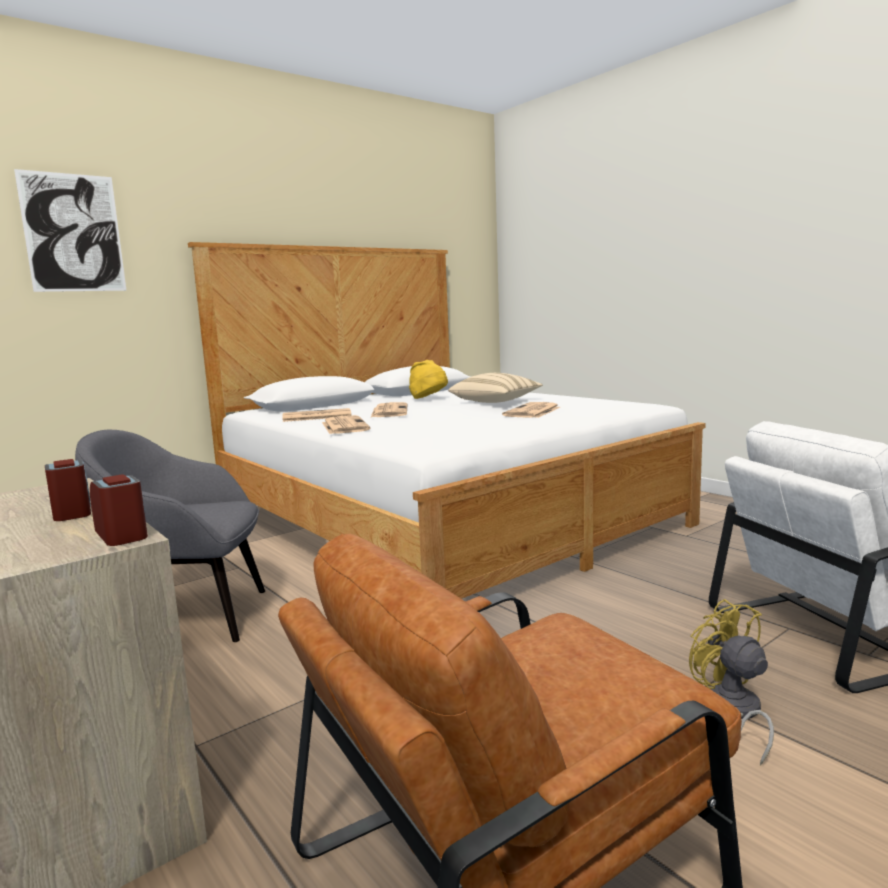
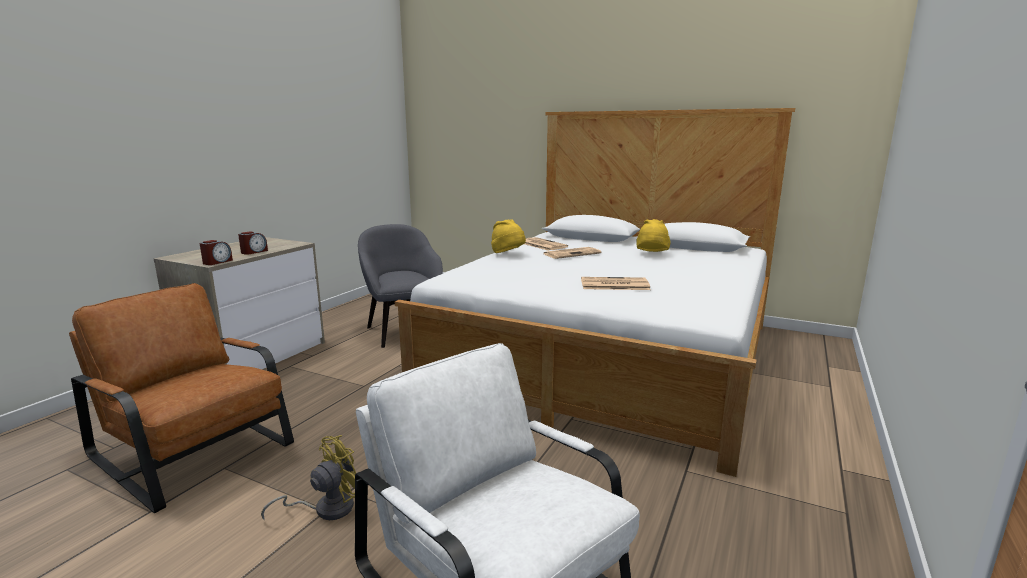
camera: 65 degrees right, 5 degrees up
(73, 233) = (491, 109): picture -> none
(344, 426) = (508, 254): newspaper -> yellow hat
(496, 402) = (656, 270): beige pillow -> none

